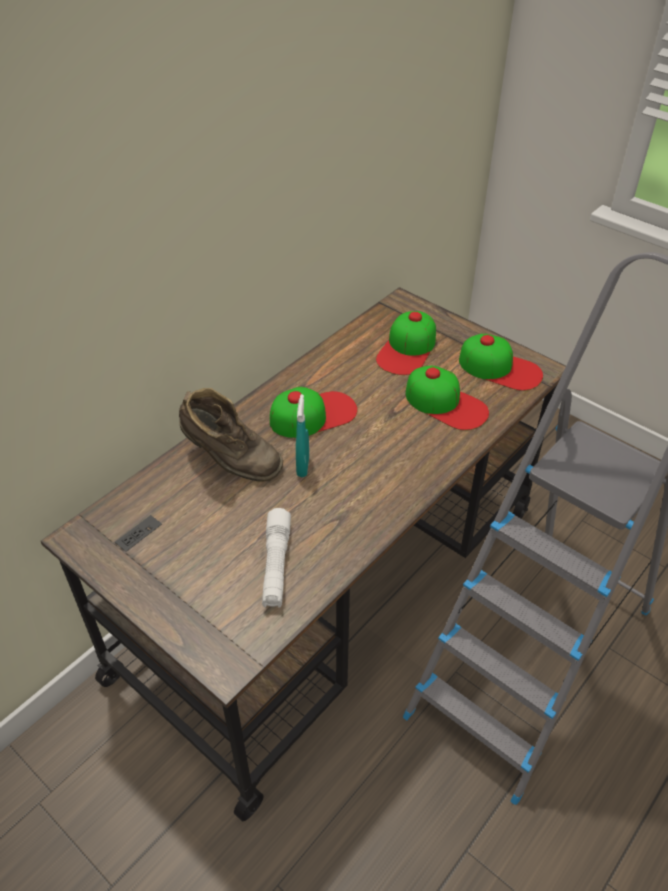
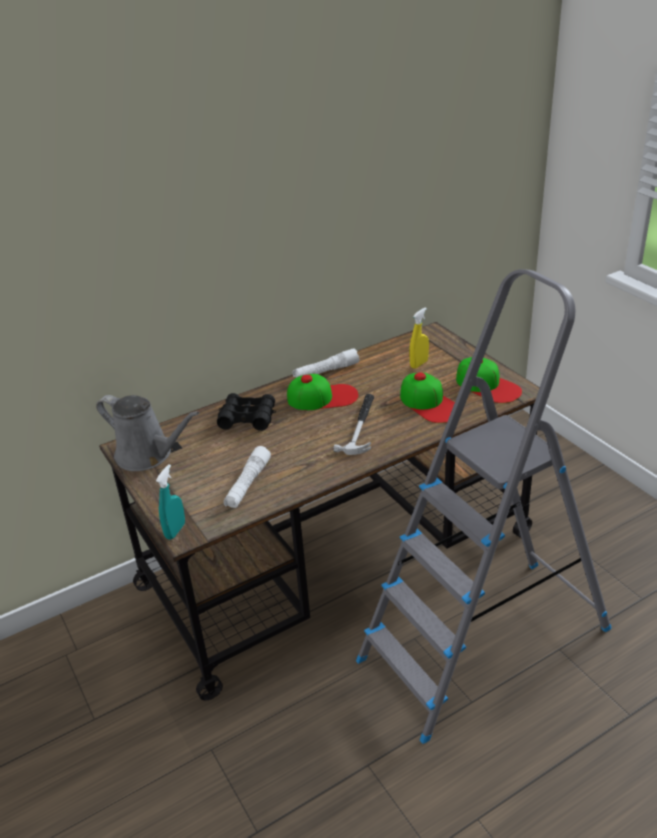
camera: 20 degrees right, 10 degrees down
(119, 544) = (148, 455): none -> grey watering can
(230, 462) = (247, 418): brown boot -> black binoculars
(300, 376) = (326, 372): none -> white flashlight
(303, 466) = (298, 428): turquoise spray bottle -> turquoise spray bottle (175, 531)
(379, 450) = (361, 426): none -> hammer
(407, 349) = (419, 364): cap -> yellow spray bottle

